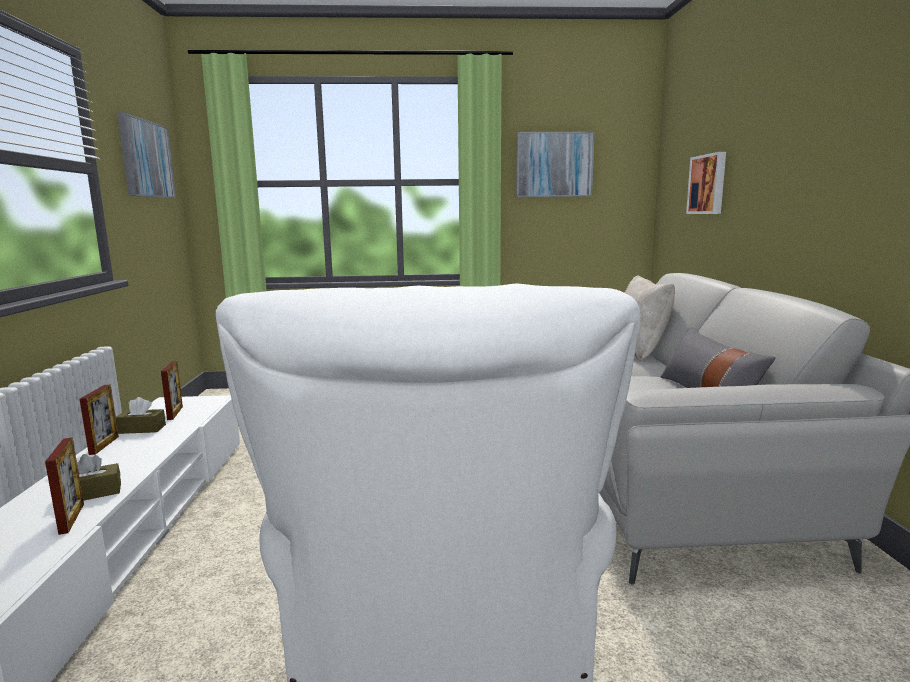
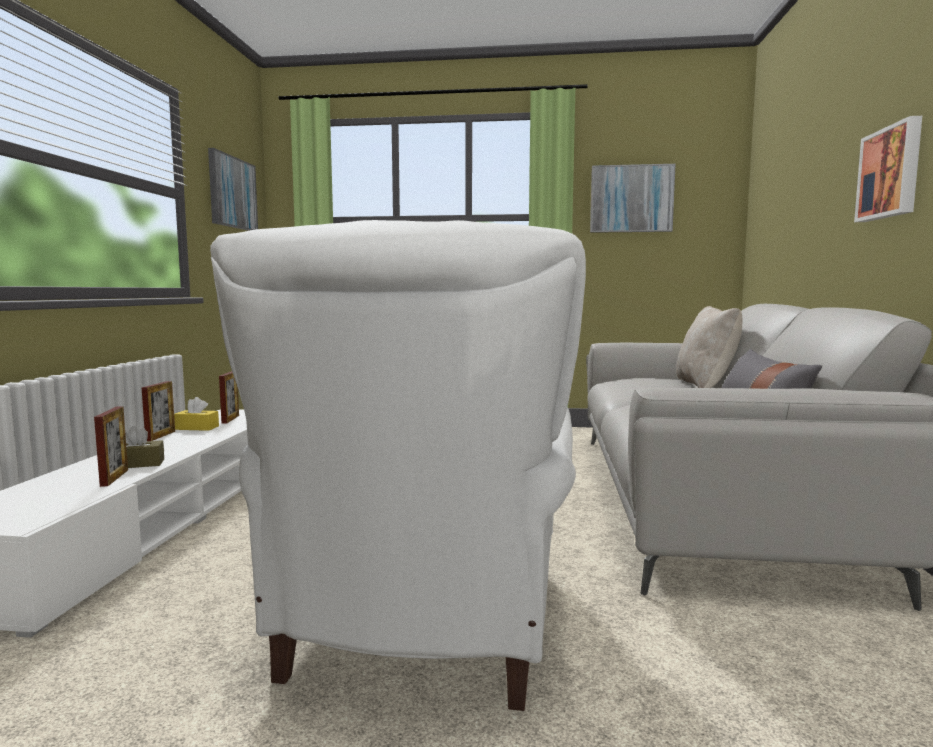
camera: 10 degrees right, 5 degrees down
(141, 429) = (197, 428): brown tissue box -> yellow tissue box
(708, 184) = (792, 209): picture -> picture (891, 173)

